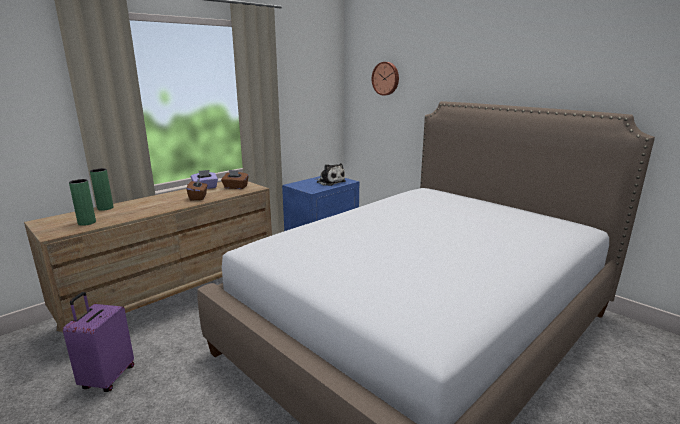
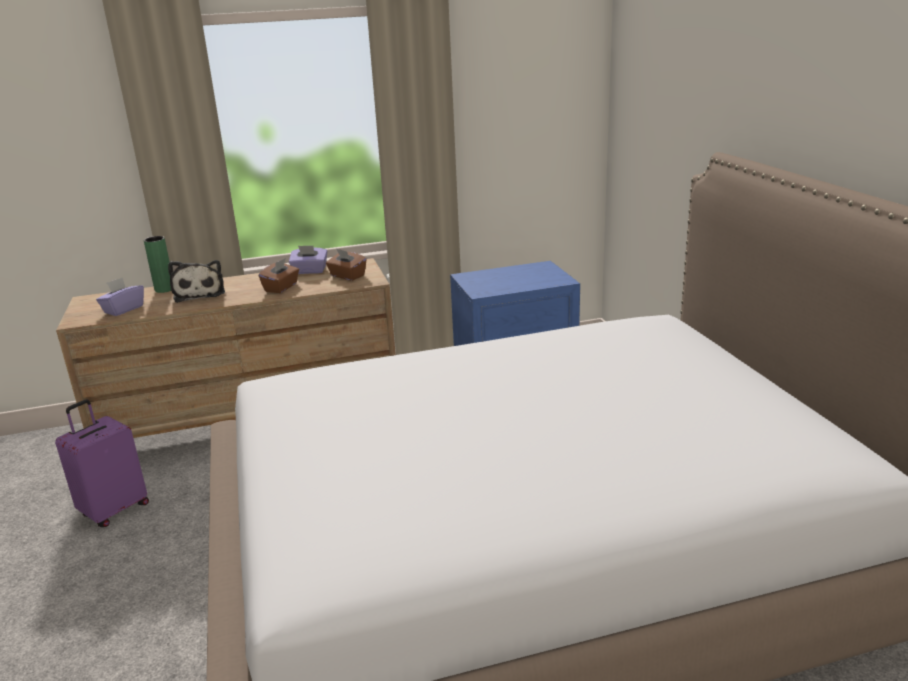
camera: 30 degrees right, 5 degrees up
(87, 222) = (123, 309): green vase -> purple tissue box
(330, 182) = (529, 278): plush toy -> plush toy (199, 293)
(386, 78) = (659, 93): wall clock -> none

